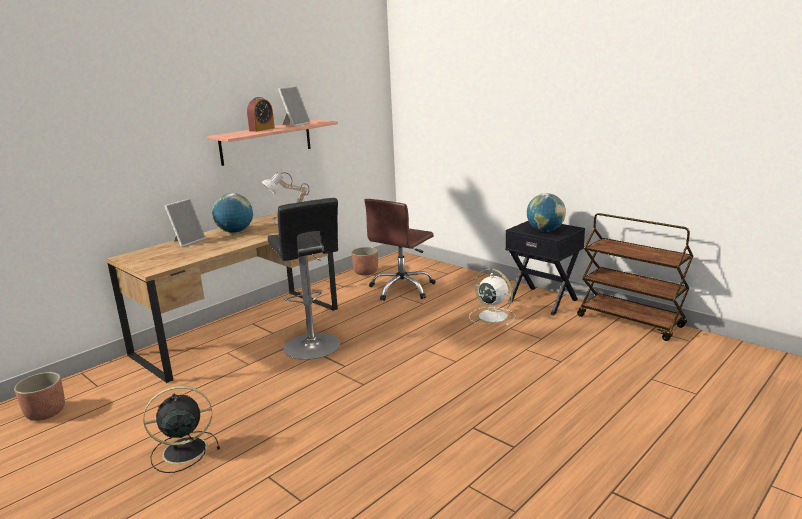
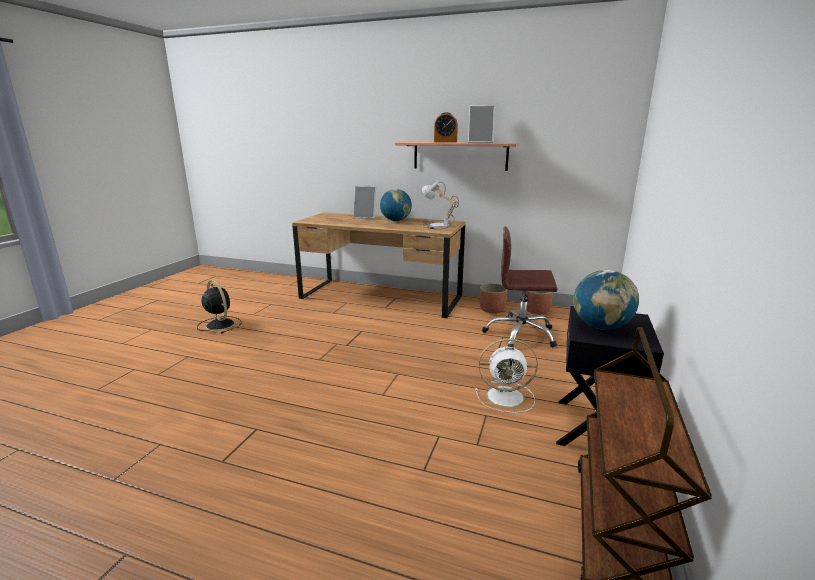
camera: 65 degrees right, 0 degrees up
(46, 413) = (258, 283): planter -> planter (492, 310)
(313, 347) = (370, 326): black stool -> none
(491, 316) = (507, 397): white fan -> white fan turned 75 degrees clockwise

